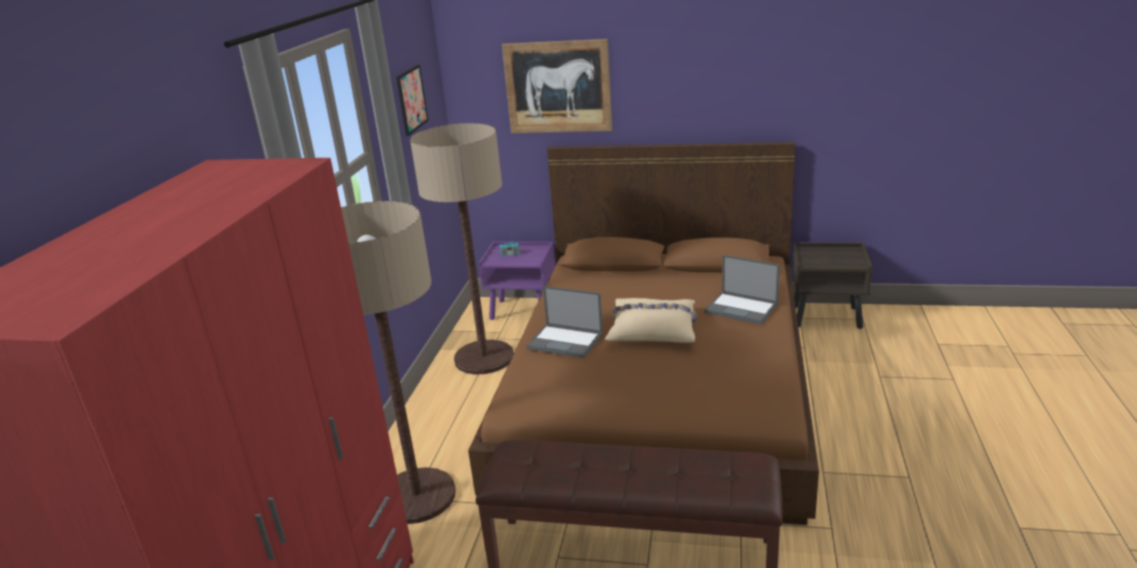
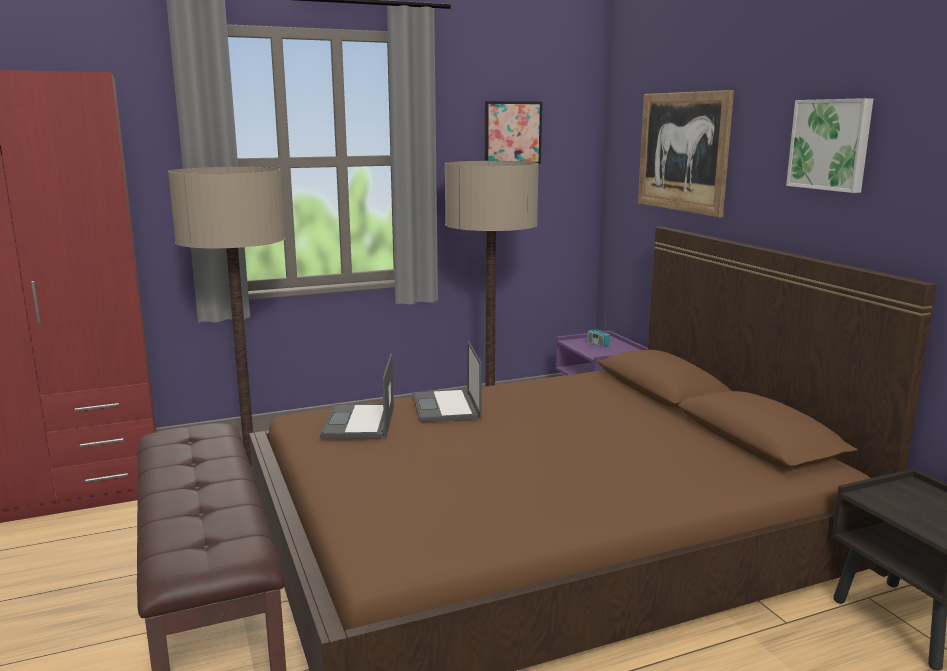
camera: 55 degrees right, 10 degrees down
(653, 329) = (527, 441): beige pillow -> none
(704, 71) = (831, 144): none -> picture
(742, 308) = (654, 479): laptop -> laptop (359, 422)

